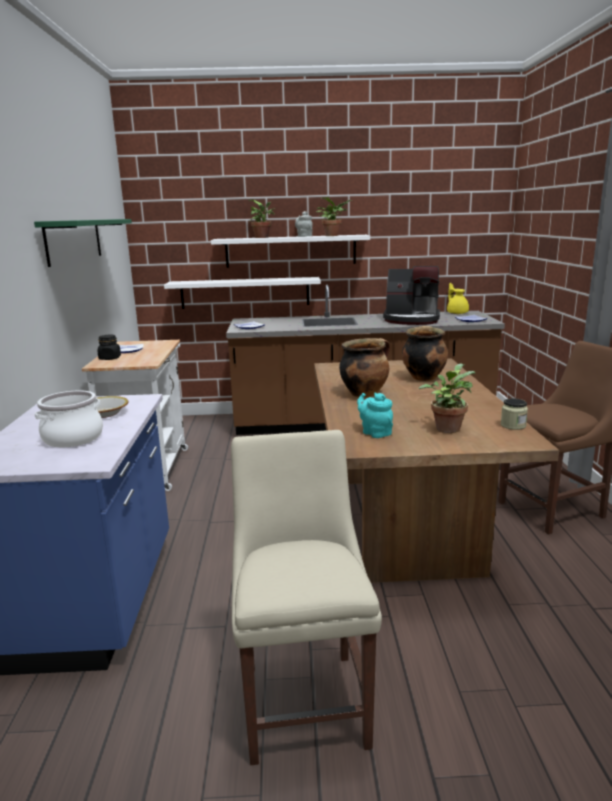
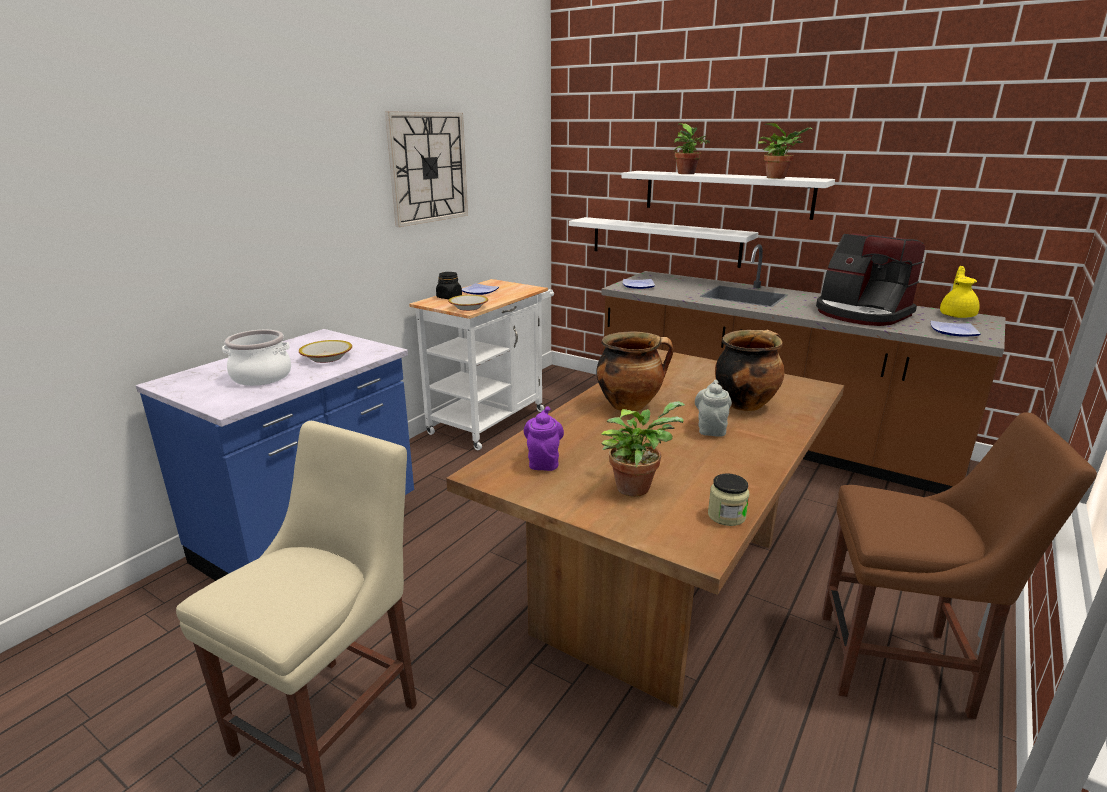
camera: 35 degrees right, 5 degrees up
(74, 240) = (428, 168): green shelf -> wall clock
(145, 361) = (468, 307): none -> bowl
(304, 236) = (741, 175): grey teapot -> grey teapot (711, 428)
(375, 432) = (543, 461): turquoise teapot -> purple teapot

